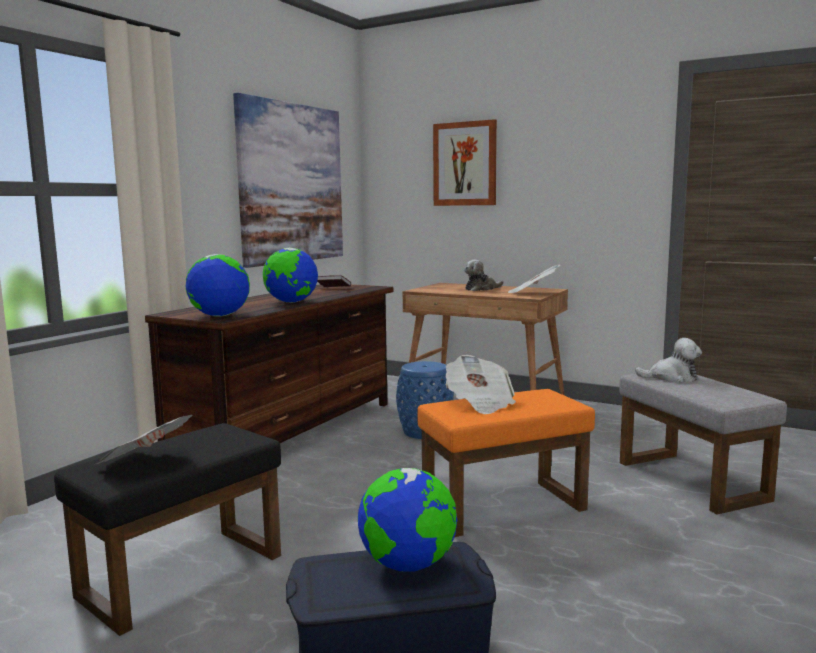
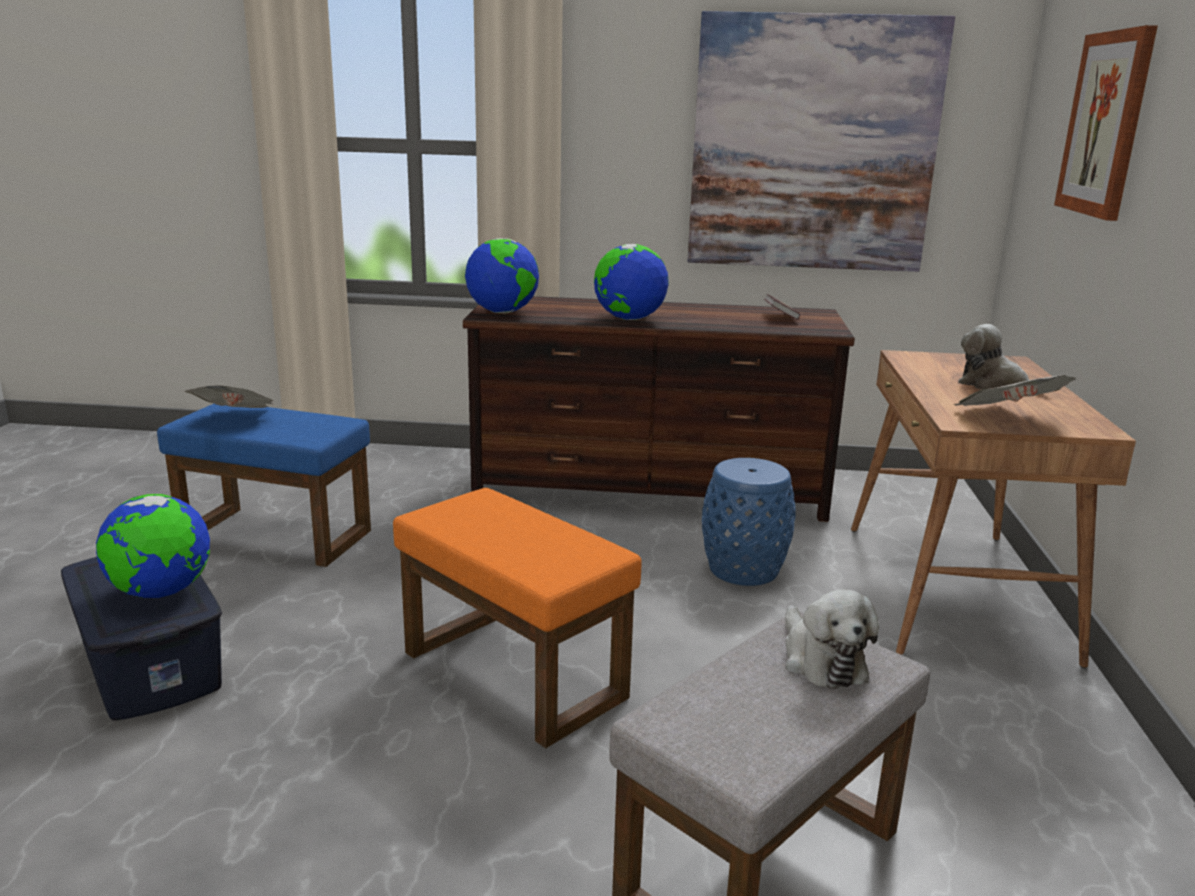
camera: 65 degrees right, 10 degrees up
(183, 574) = (278, 535): black ottoman -> blue ottoman
(480, 403) = (509, 517): newspaper -> none

